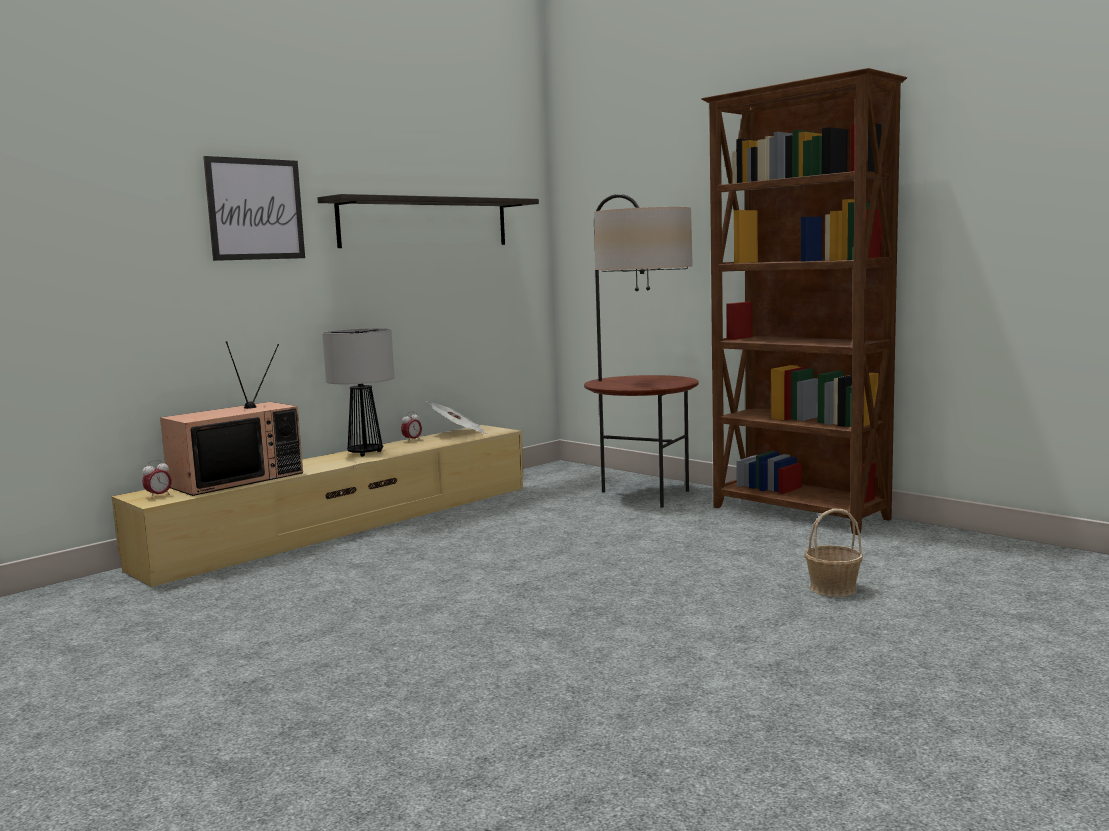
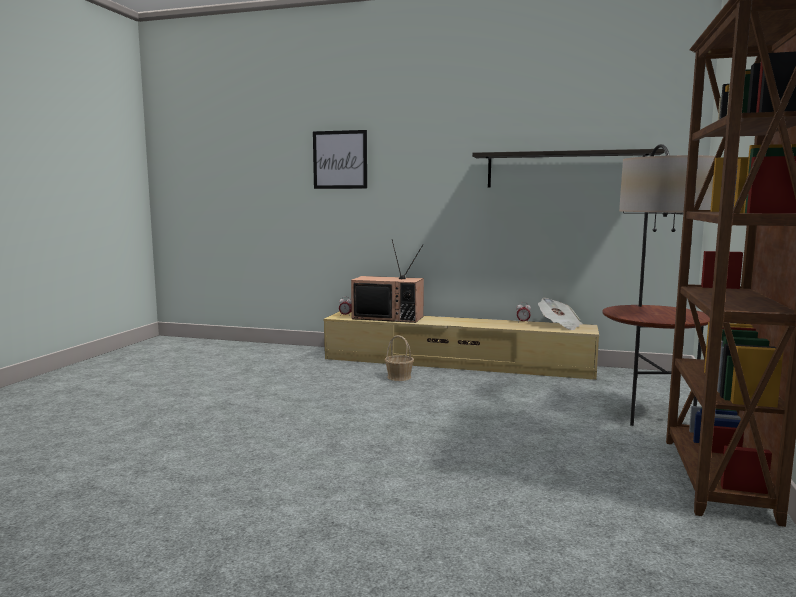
camera: 60 degrees right, 0 degrees up
(255, 209) = (434, 163): picture -> picture (340, 160)
(365, 453) = (475, 322): table lamp -> none
(832, 588) = (519, 523): basket -> basket (399, 377)

